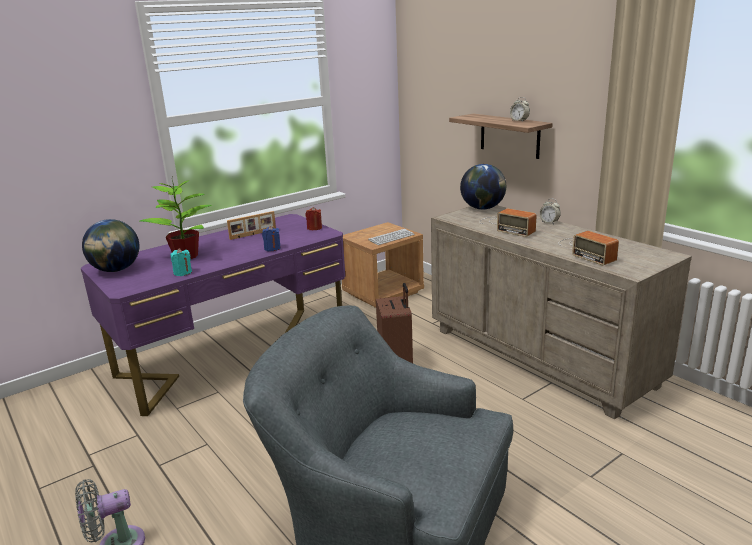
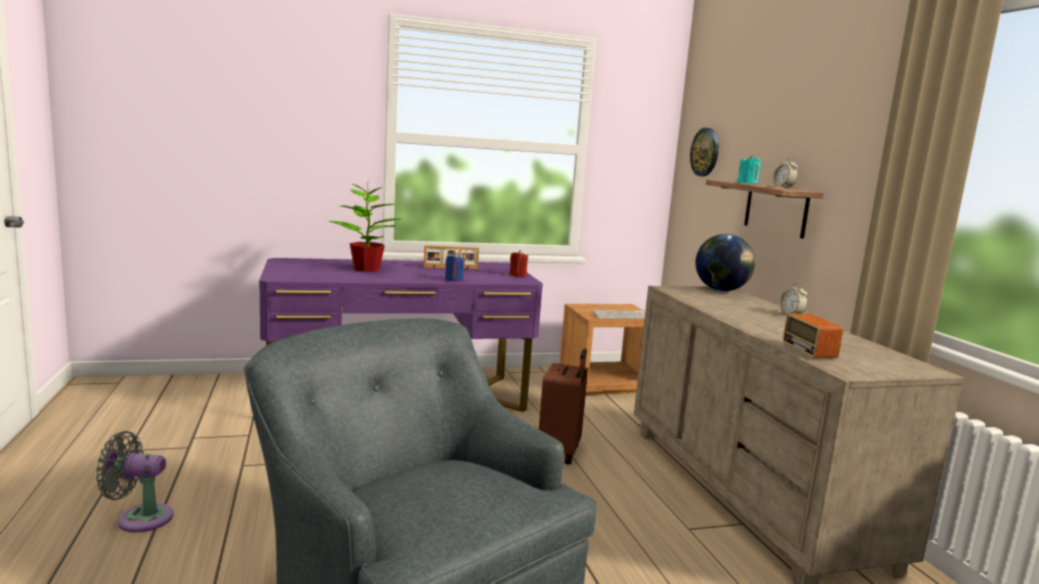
camera: 20 degrees right, 10 degrees down
(116, 270) = (293, 265): globe -> none
(183, 273) = (346, 278): turquoise candle -> turquoise candle (747, 183)
(430, 87) = (705, 152): none -> wall clock
(506, 226) = (730, 307): radio -> none

